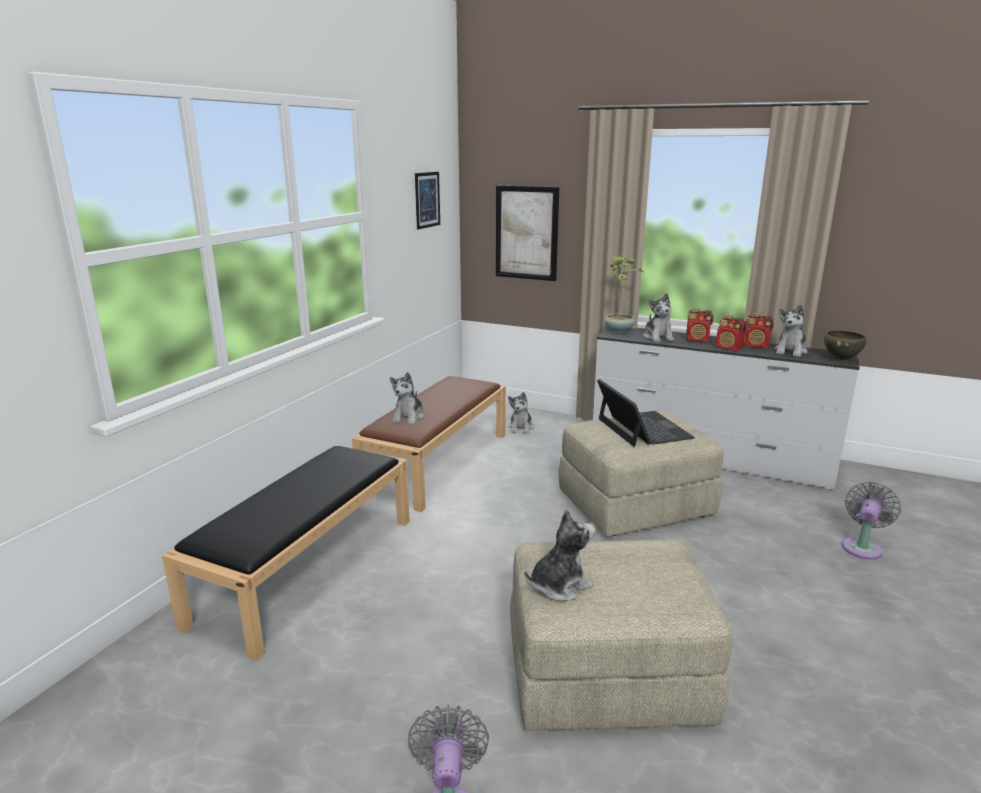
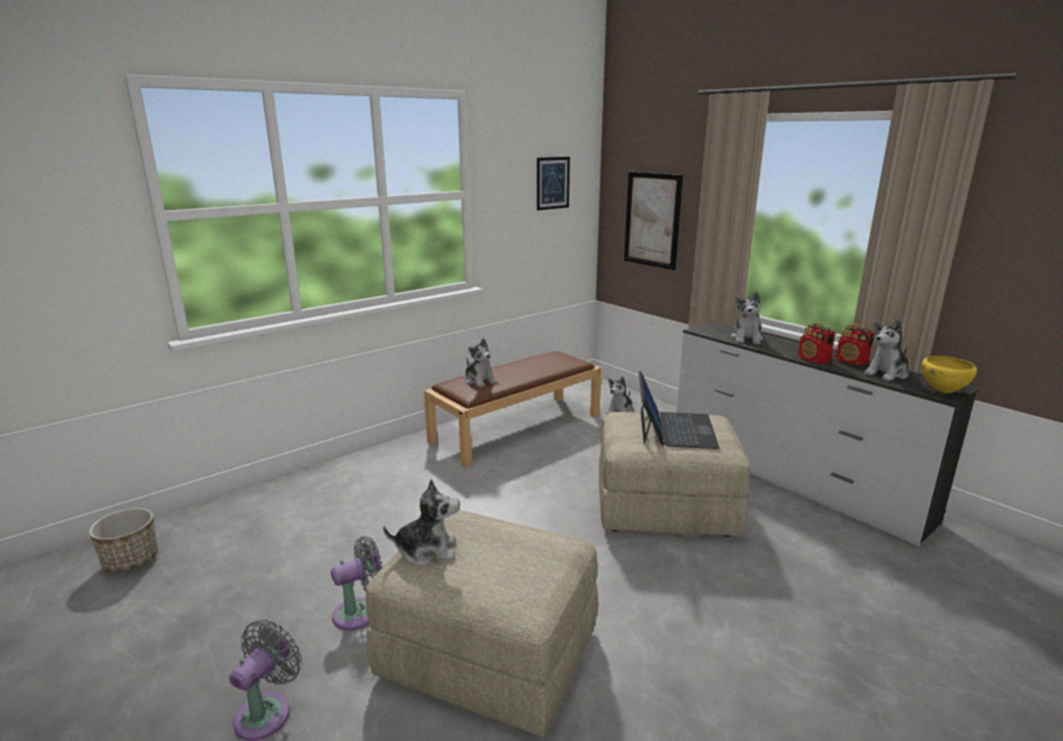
camera: 25 degrees right, 0 degrees up
(109, 718) = (131, 561): none -> planter
(307, 568) = (341, 491): black bench -> none
(409, 417) = (480, 380): plush toy -> plush toy turned 75 degrees counterclockwise
(619, 330) = (715, 326): potted plant -> none
(697, 340) = (789, 347): radio -> none
(841, 359) = (943, 391): brown bowl -> yellow bowl
(862, 547) = (894, 618): grey fan -> grey fan (360, 612)

